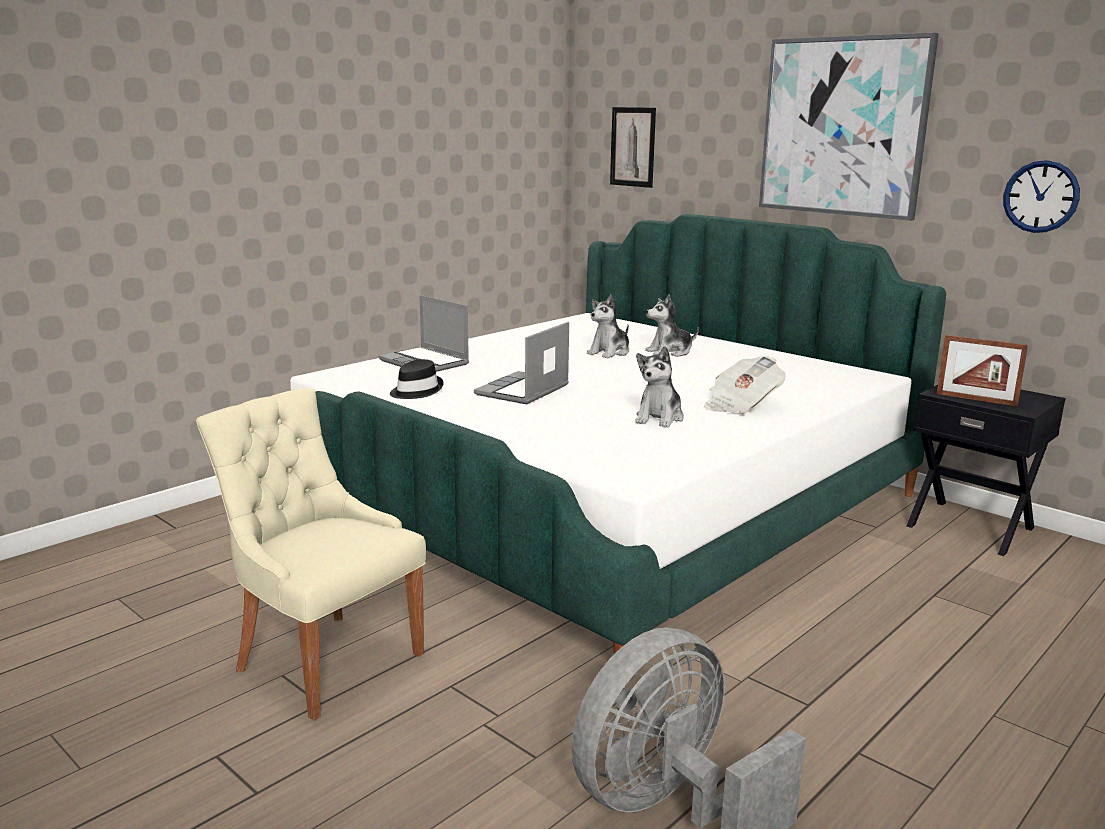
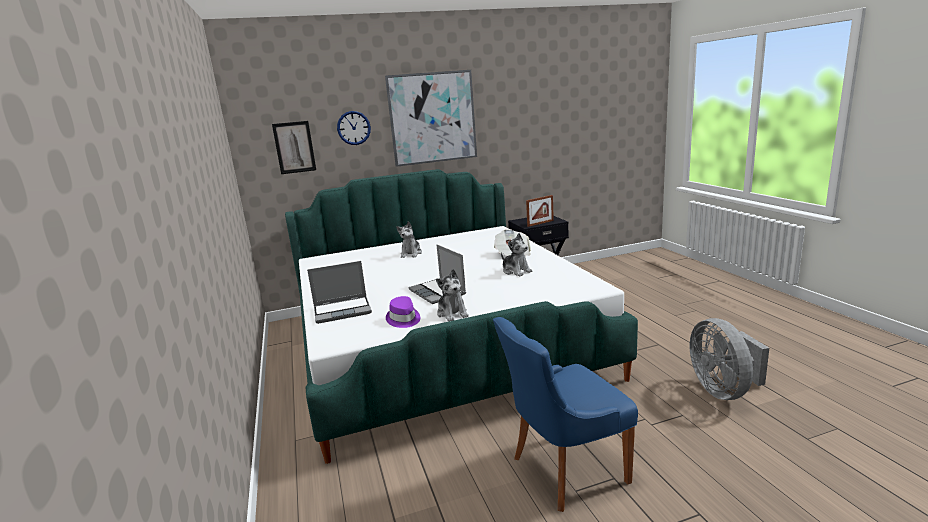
camera: 60 degrees left, 0 degrees up
(324, 659) = (565, 470): beige chair -> blue chair
(415, 391) = (403, 319): black hat -> purple hat
(609, 352) = (393, 265): plush toy -> plush toy (452, 313)
(1041, 196) = (524, 136): wall clock -> wall clock (353, 128)

